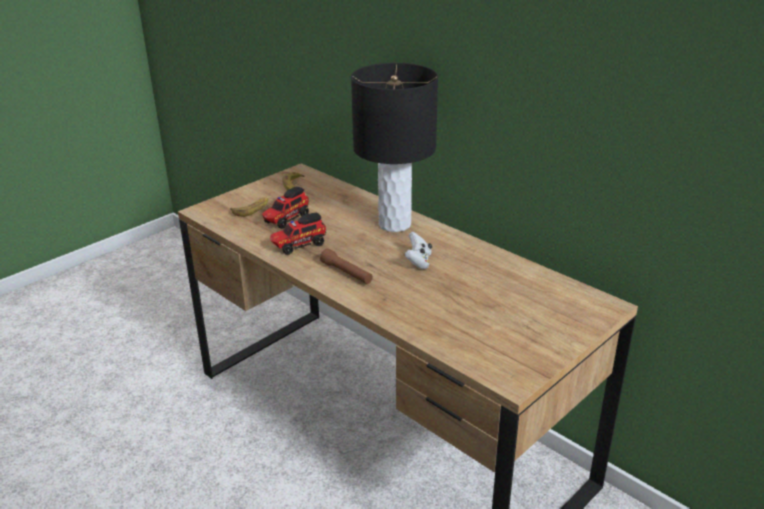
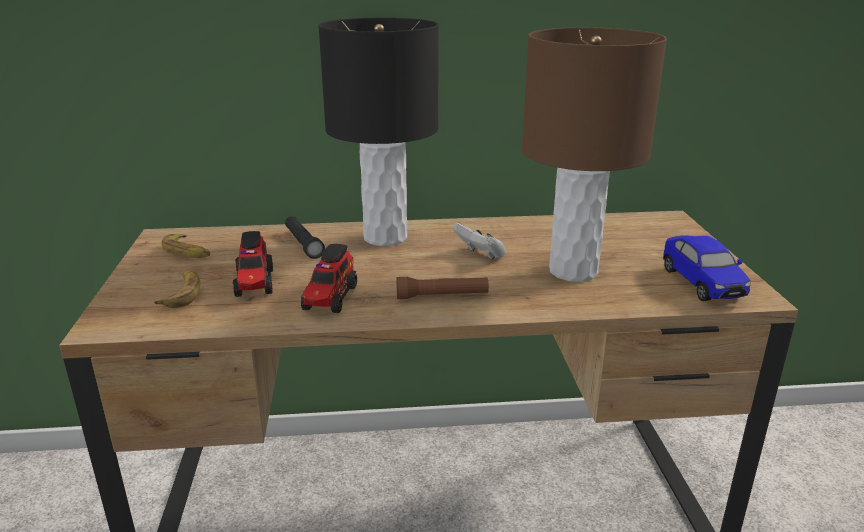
camera: 50 degrees left, 5 degrees down
(348, 208) = (303, 244): none -> black flashlight
(445, 300) = (573, 271): none -> brown table lamp
(501, 353) = (701, 284): none -> toy car

